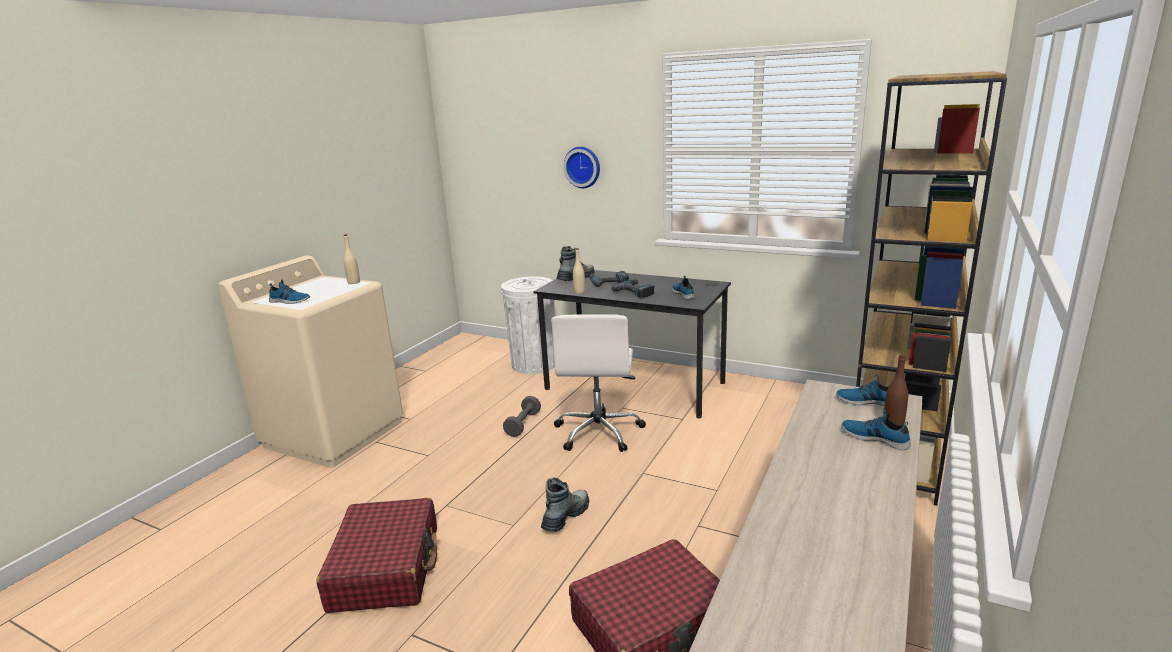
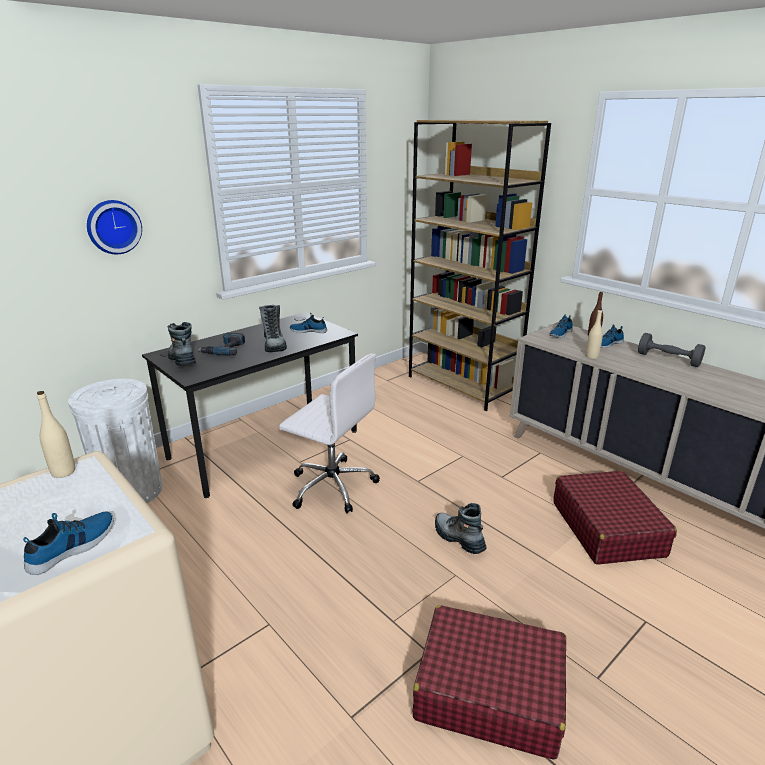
camera: 70 degrees left, 5 degrees up
(523, 424) = (269, 530): grey dumbbell -> grey dumbbell (668, 359)
(579, 292) = (232, 366): beige bottle -> beige bottle (591, 357)
(636, 292) = (274, 344): power drill -> boot

